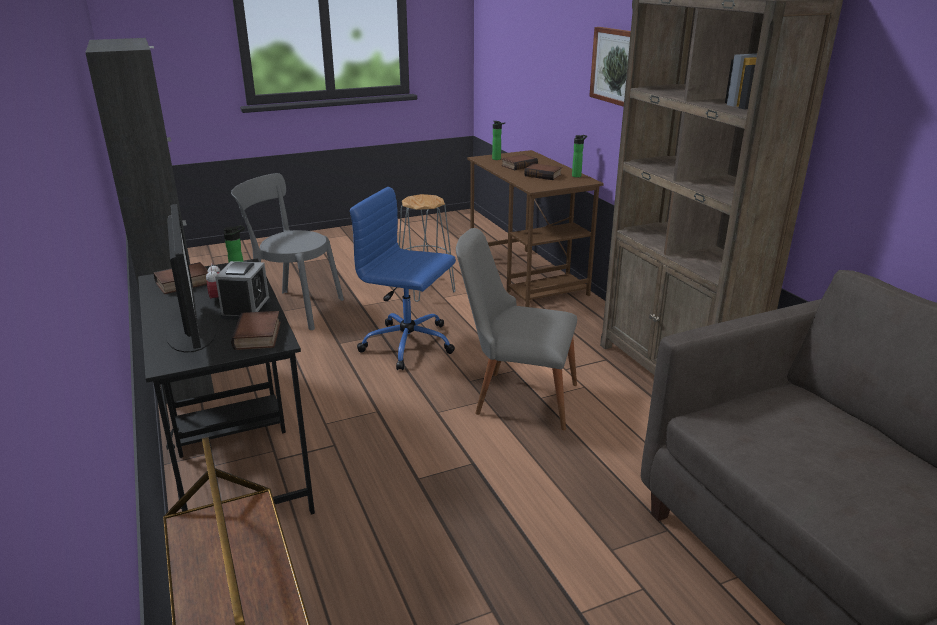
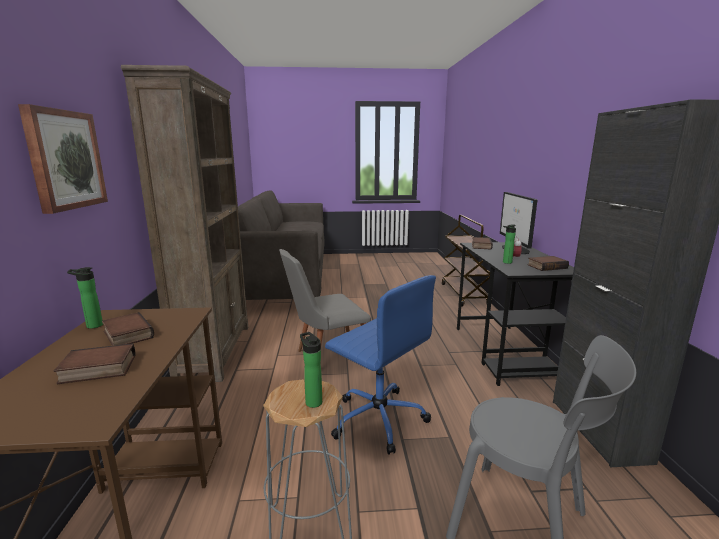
camera: 160 degrees left, 10 degrees down
(246, 309) = (494, 253): alarm clock -> none
(497, 159) = (77, 406): bottle -> bottle (312, 401)
(516, 396) = (326, 357): grey chair -> grey chair turned 120 degrees clockwise

